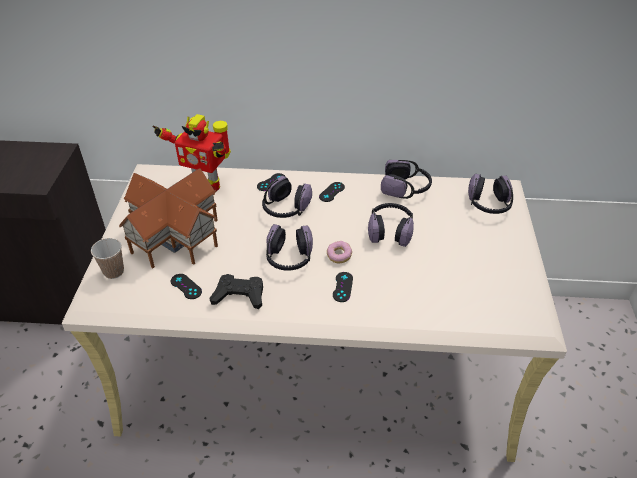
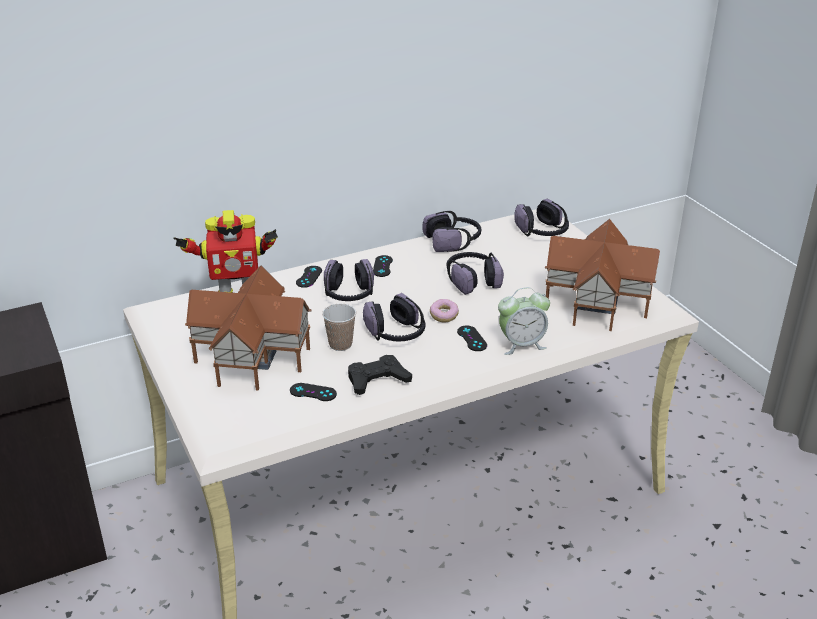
camera: 30 degrees left, 10 degrees down
(114, 272) = (216, 408): cup -> cup (340, 344)
(378, 310) = (521, 344): none -> alarm clock
(478, 292) = (595, 301): none -> toy house

